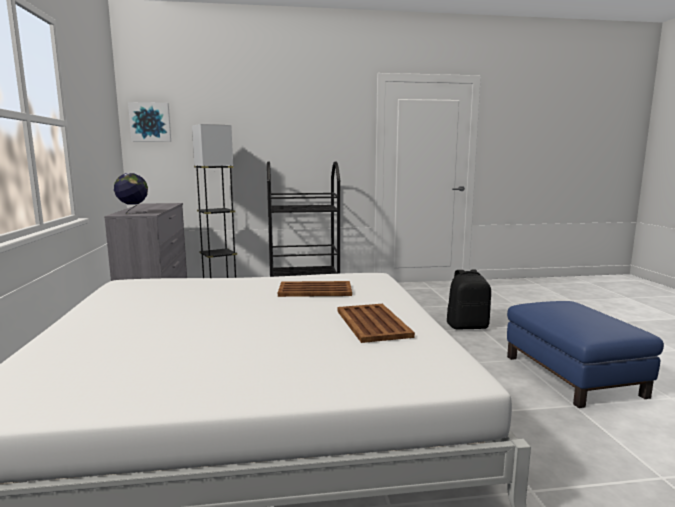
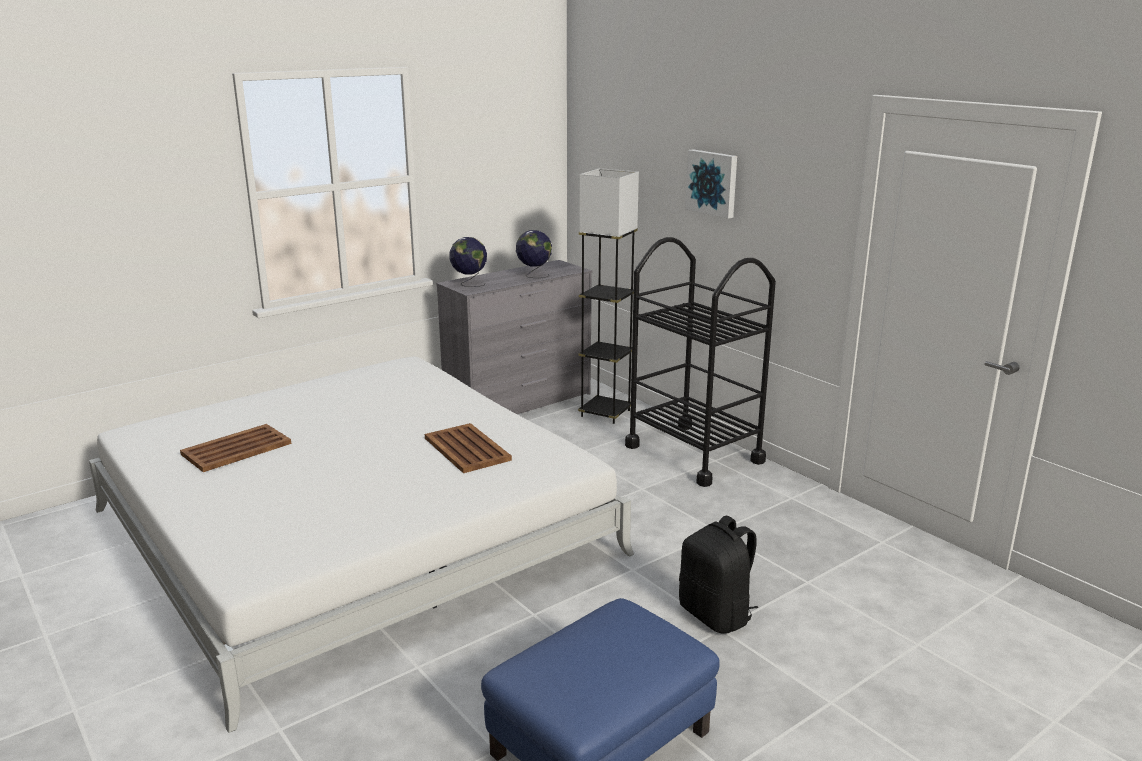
camera: 60 degrees right, 10 degrees up
(150, 122) = (590, 150): picture -> picture (713, 183)
(159, 207) = (534, 275): none -> globe
(372, 324) = (366, 507): brown tray -> brown tray (235, 449)

